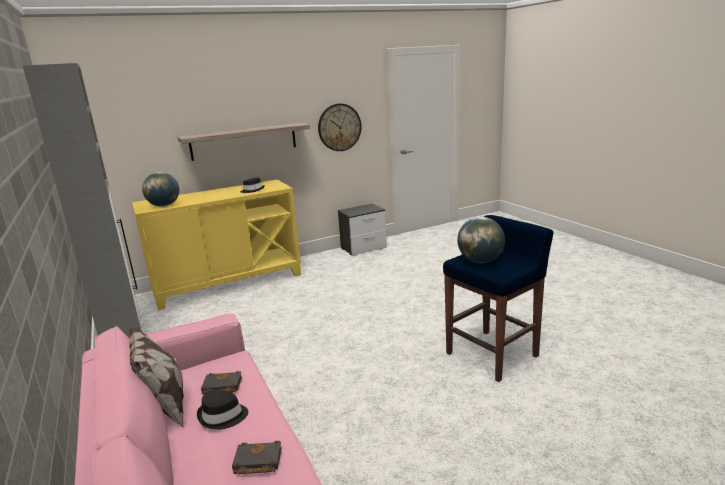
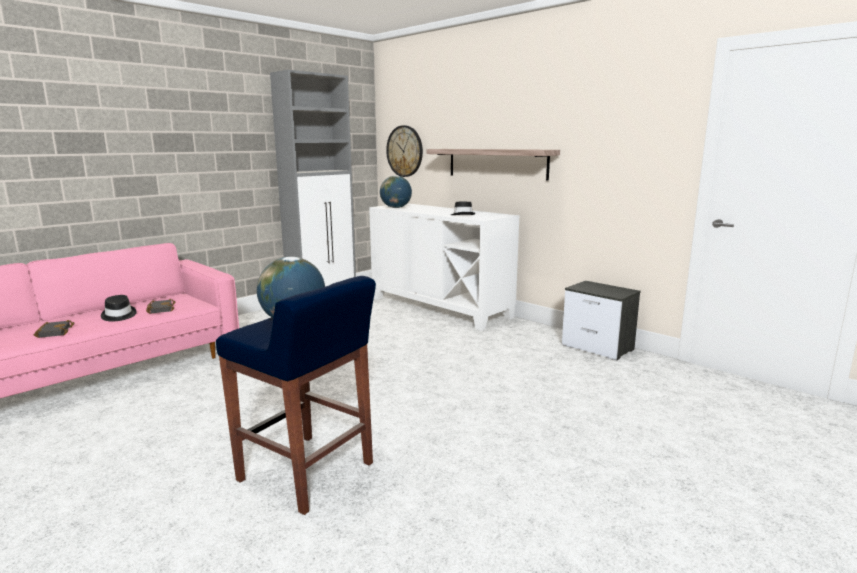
camera: 70 degrees right, 5 degrees down
(165, 408) = (143, 302): pillow -> none
(228, 283) = (440, 307): yellow cabinet -> white cabinet
(339, 127) = (610, 163): wall clock -> wall clock (405, 151)

